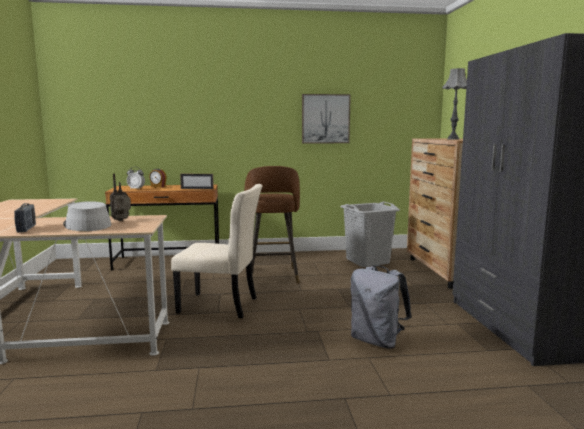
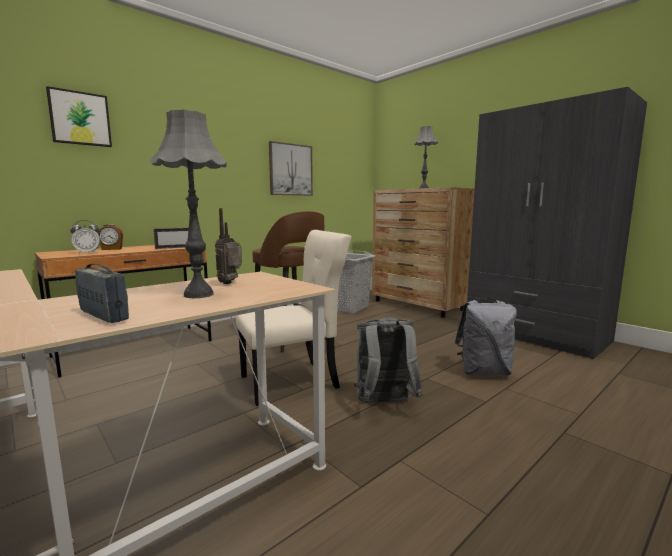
camera: 35 degrees left, 0 degrees up
(86, 225) = (199, 295): grey hat -> grey table lamp
(149, 94) = (80, 118): none -> picture
(251, 337) = (384, 404): none -> grey backpack

